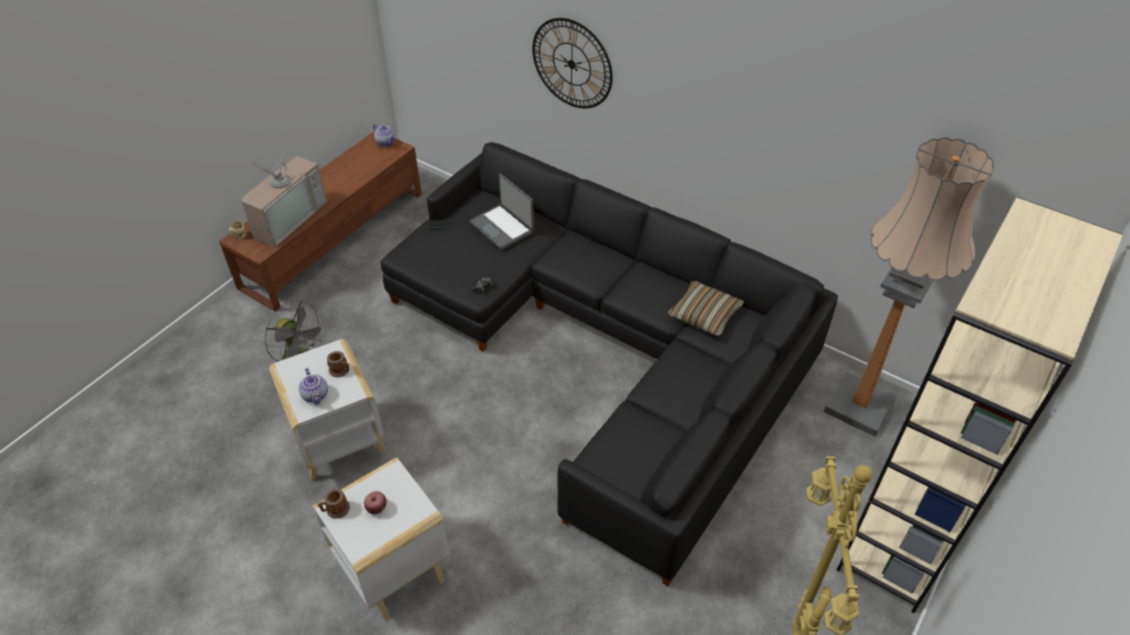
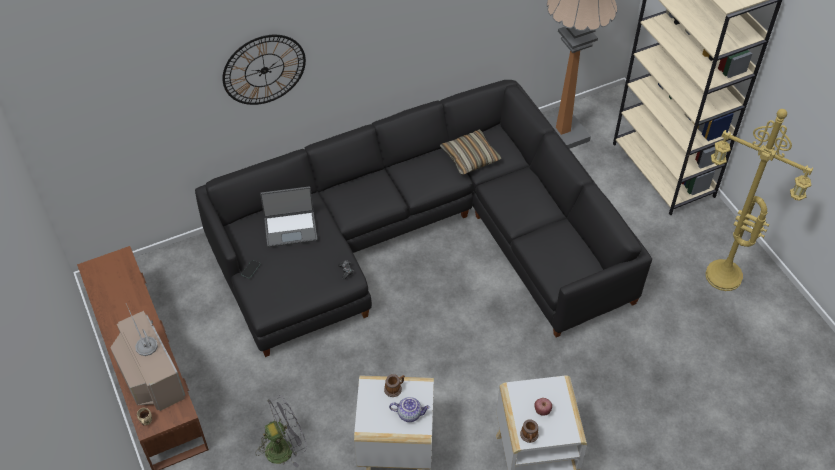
camera: 60 degrees left, 5 degrees up
(386, 142) = (105, 263): teapot -> none

